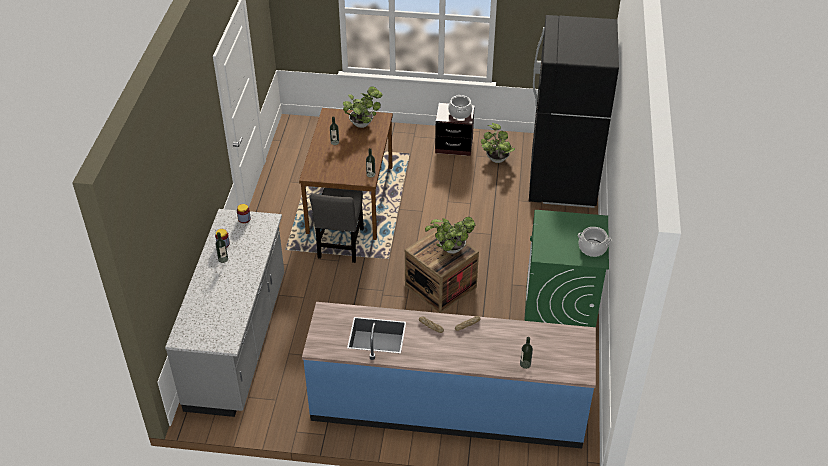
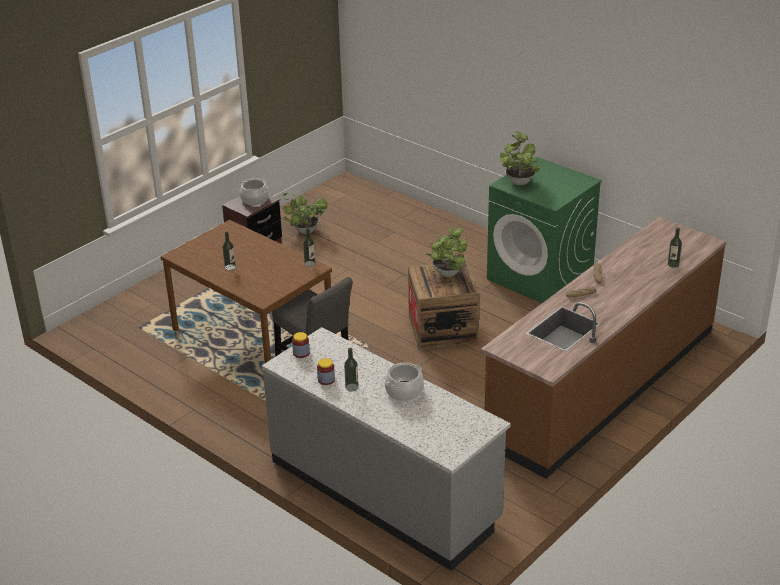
camera: 55 degrees left, 10 degrees down
(363, 123) = (222, 241): potted plant -> potted plant (519, 180)
(448, 406) = (602, 384): blue counter -> brown counter
(562, 181) = (380, 210): black fridge -> none
(592, 248) = (569, 177): cooking pot -> cooking pot (404, 391)

